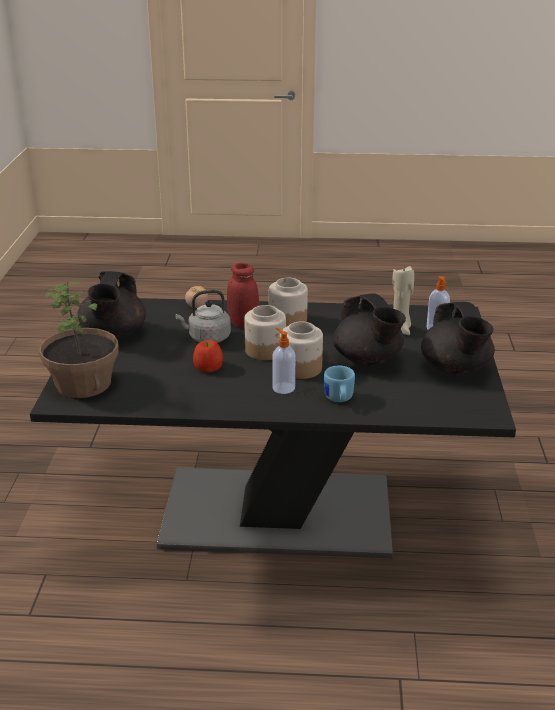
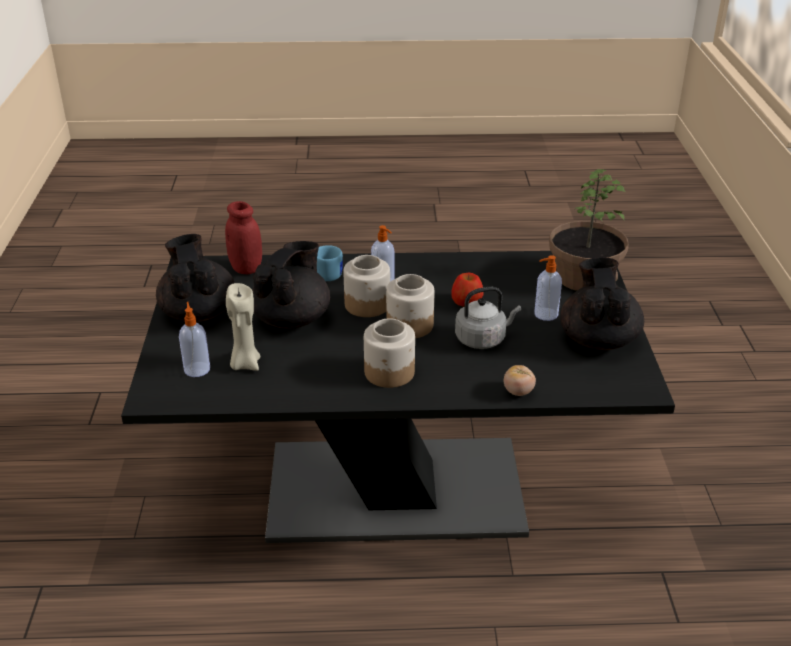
camera: 175 degrees right, 5 degrees up
(144, 353) = (545, 314): none -> soap dispenser
(243, 324) = (446, 364): red jar -> red jar (246, 268)
(368, 360) = (292, 319): black teapot -> black teapot turned 60 degrees clockwise

